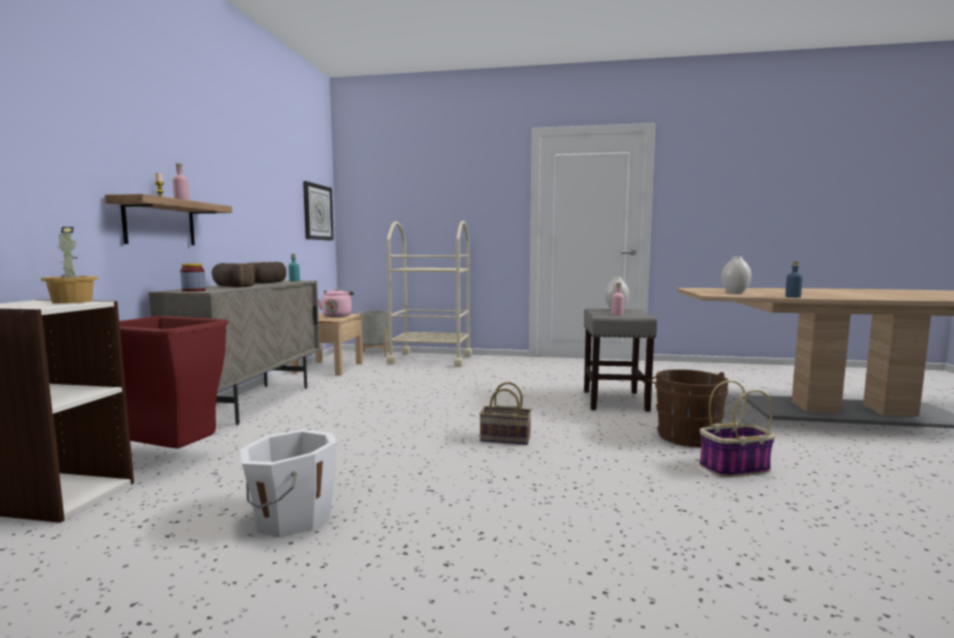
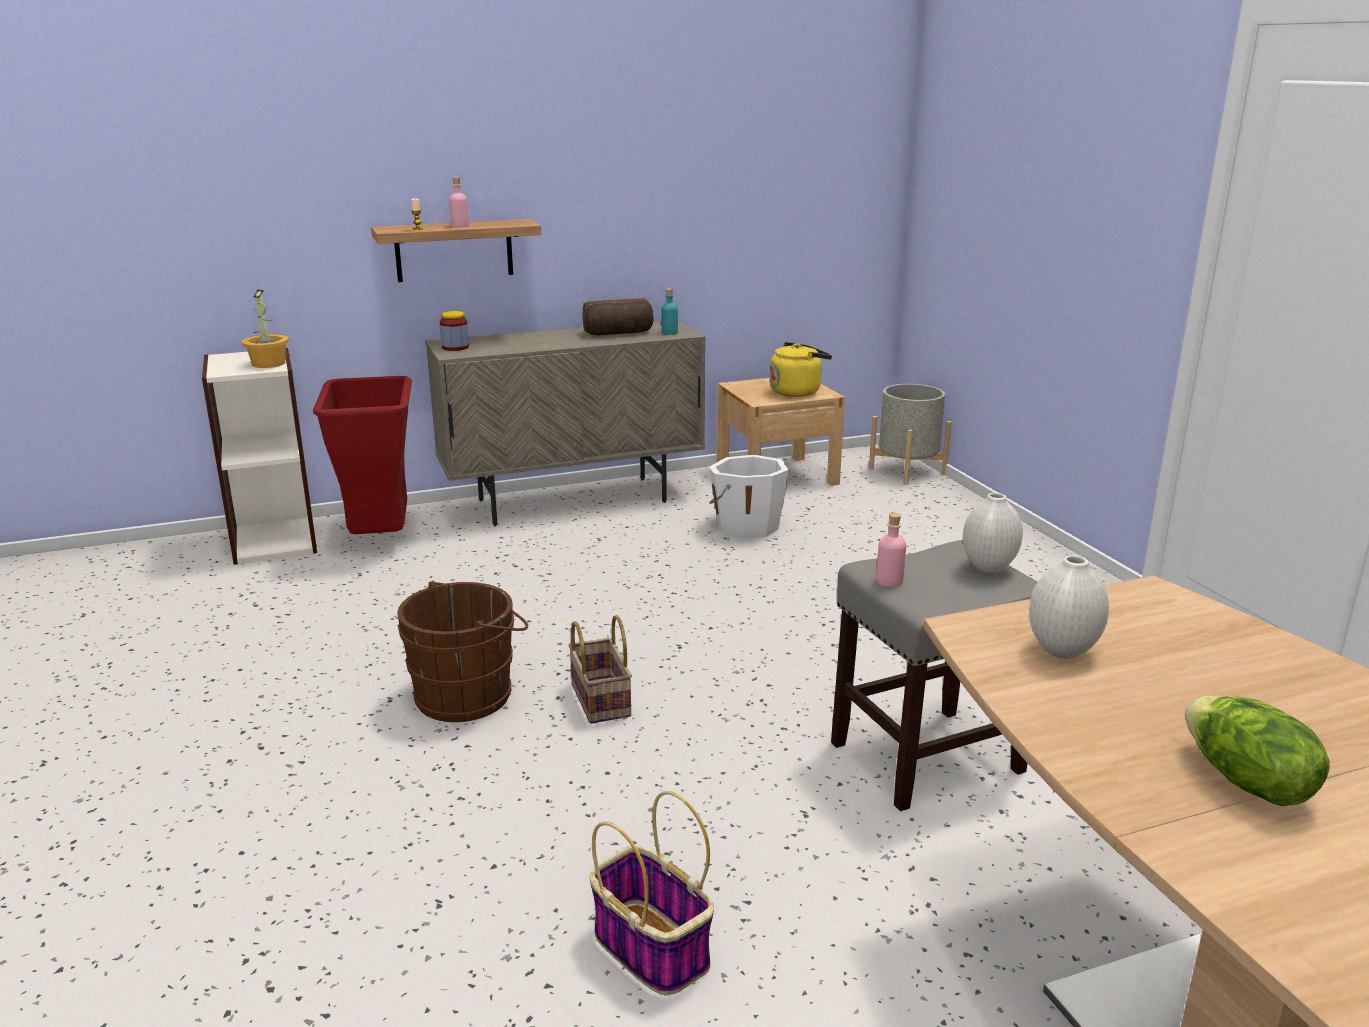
camera: 60 degrees right, 15 degrees up
(231, 286) = (532, 340): bread -> none
(291, 517) = (286, 650): white bucket -> white bucket (746, 526)
(317, 212) = (842, 186): wall clock -> none
(337, 316) = (797, 392): pink kettle -> yellow kettle
(430, 359) = (946, 520): beige cart -> none
(685, 435) = (787, 874): brown bucket -> brown bucket (469, 695)
(793, 297) = (1041, 727): blue bottle -> none
(826, 294) = (1245, 782): none -> lettuce

